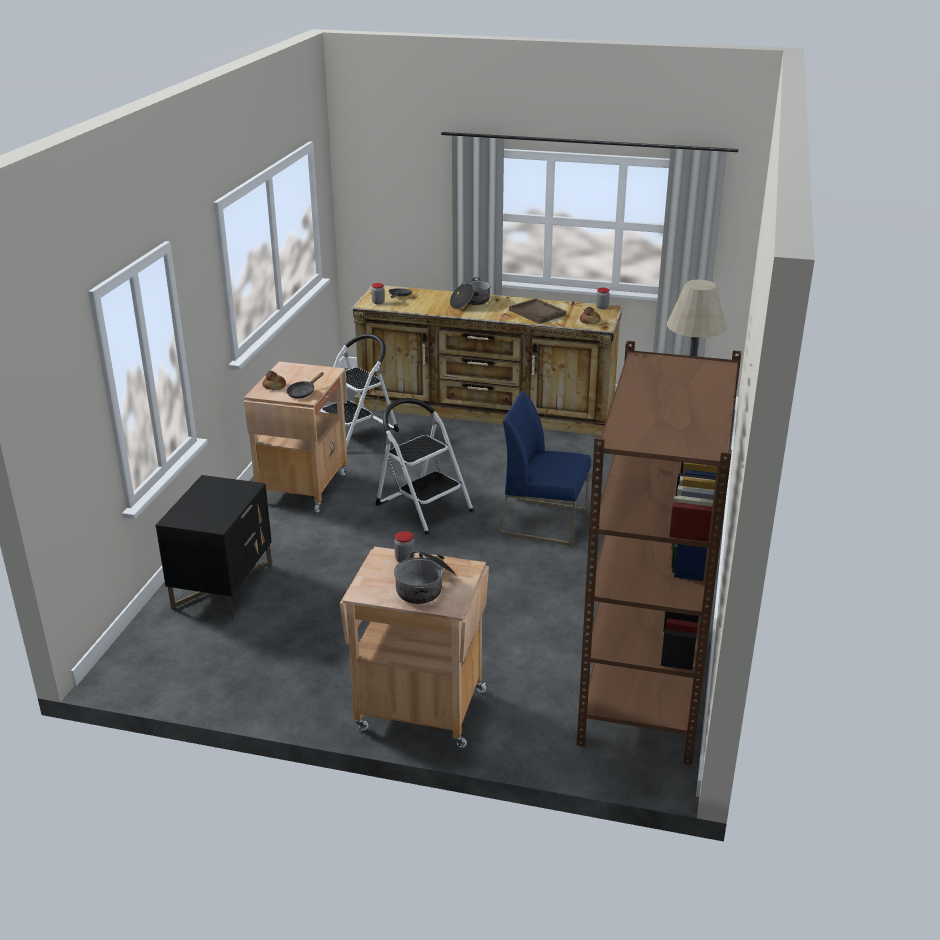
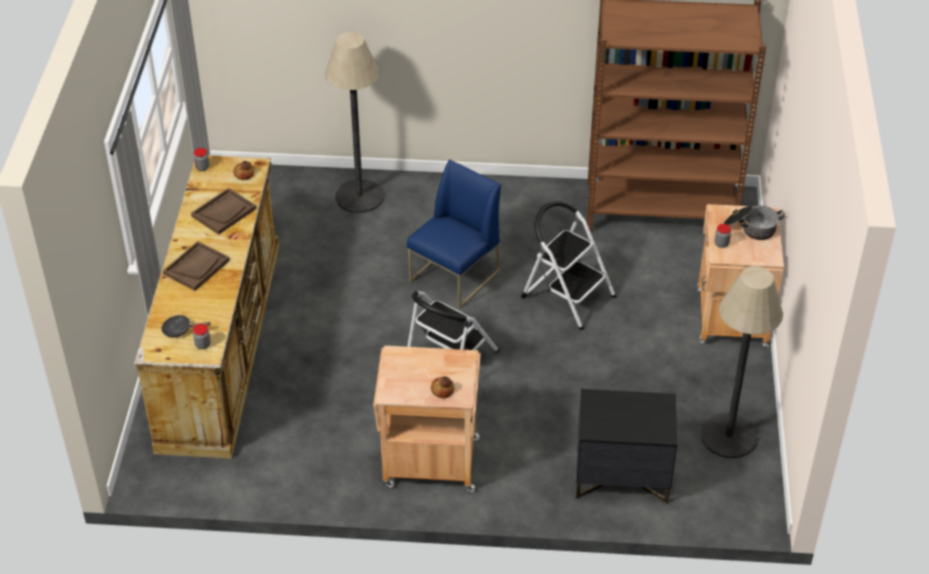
camera: 100 degrees left, 15 degrees up
(234, 668) = (729, 436): none -> floor lamp
(303, 392) = (452, 364): black frying pan -> none
(357, 432) = (295, 443): step ladder -> step ladder (566, 296)
(470, 302) = (196, 267): cooking pot -> brown tray
(544, 521) = (455, 277): blue chair -> blue chair turned 150 degrees counterclockwise

